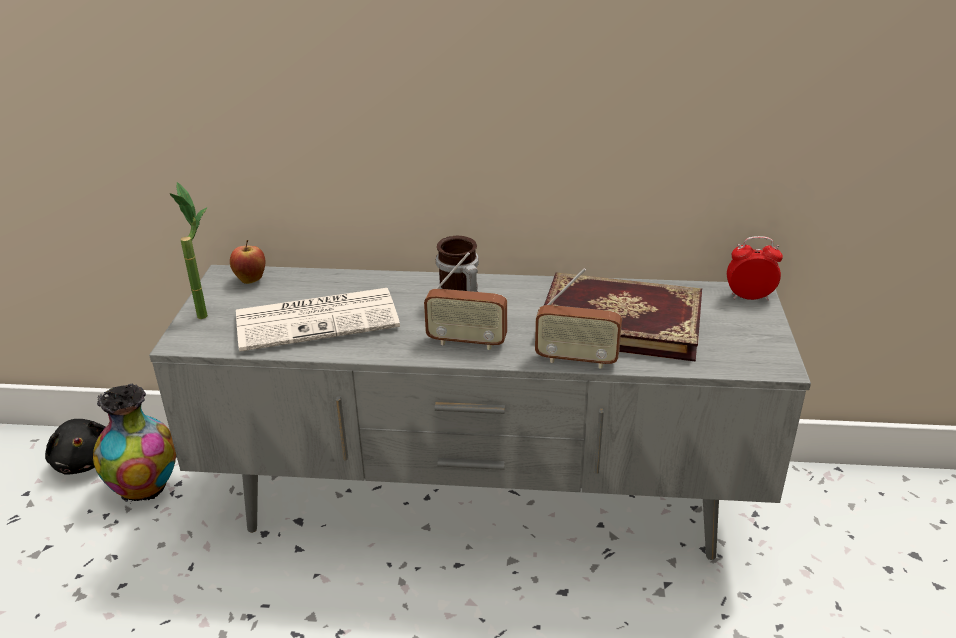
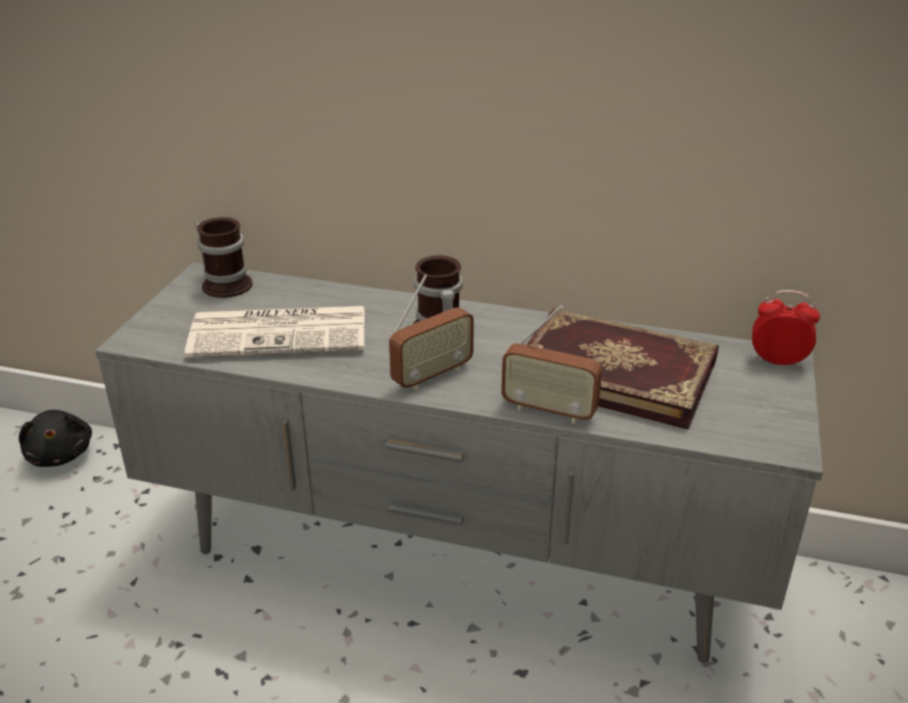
camera: 10 degrees right, 0 degrees up
(146, 488) = (112, 491): vase -> none
(204, 310) = (167, 310): potted plant -> none
(251, 280) = (226, 283): apple -> mug
(466, 342) = (432, 375): radio -> radio turned 60 degrees counterclockwise

